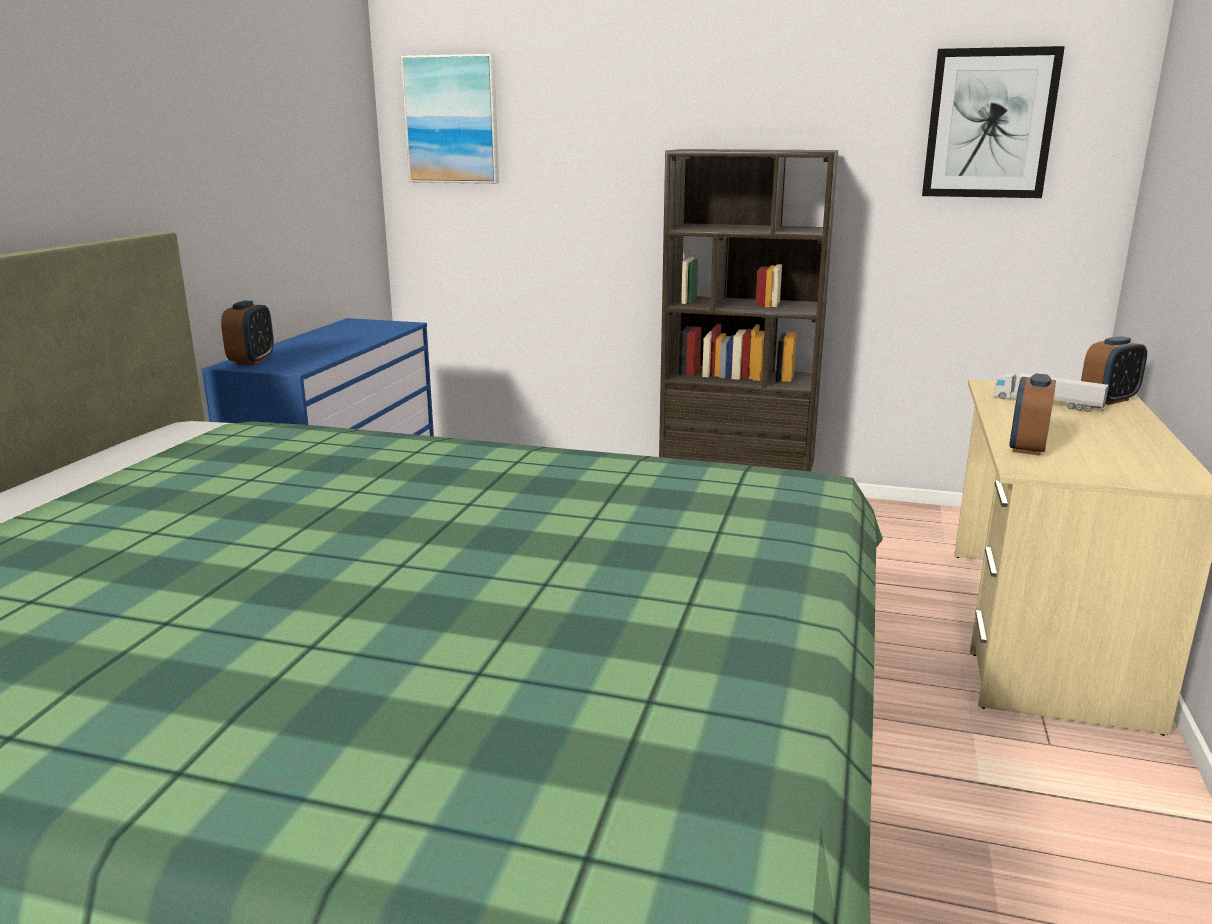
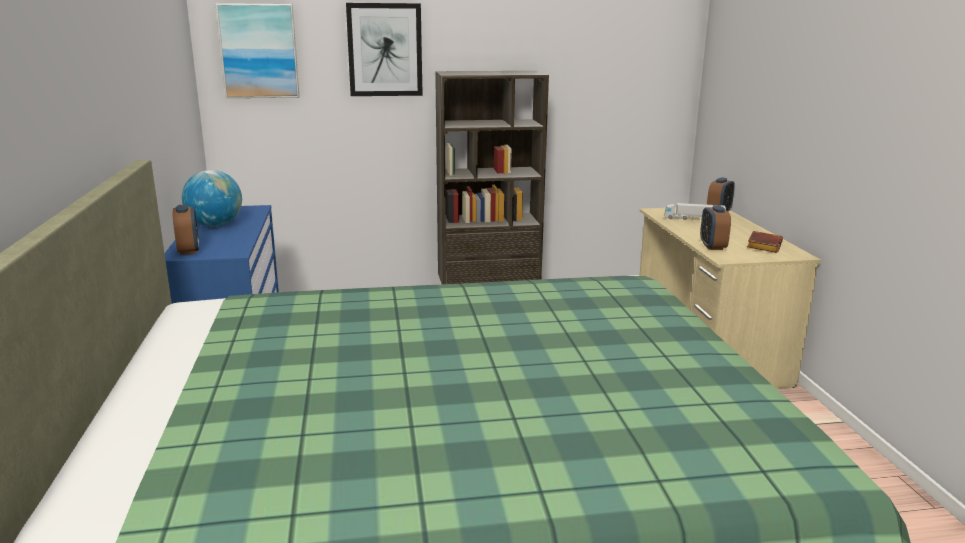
camera: 25 degrees left, 0 degrees up
(326, 338) = (215, 225): none -> globe
(989, 124) = (622, 54): picture -> picture (385, 50)
(1131, 459) = (762, 245): none -> brown book

